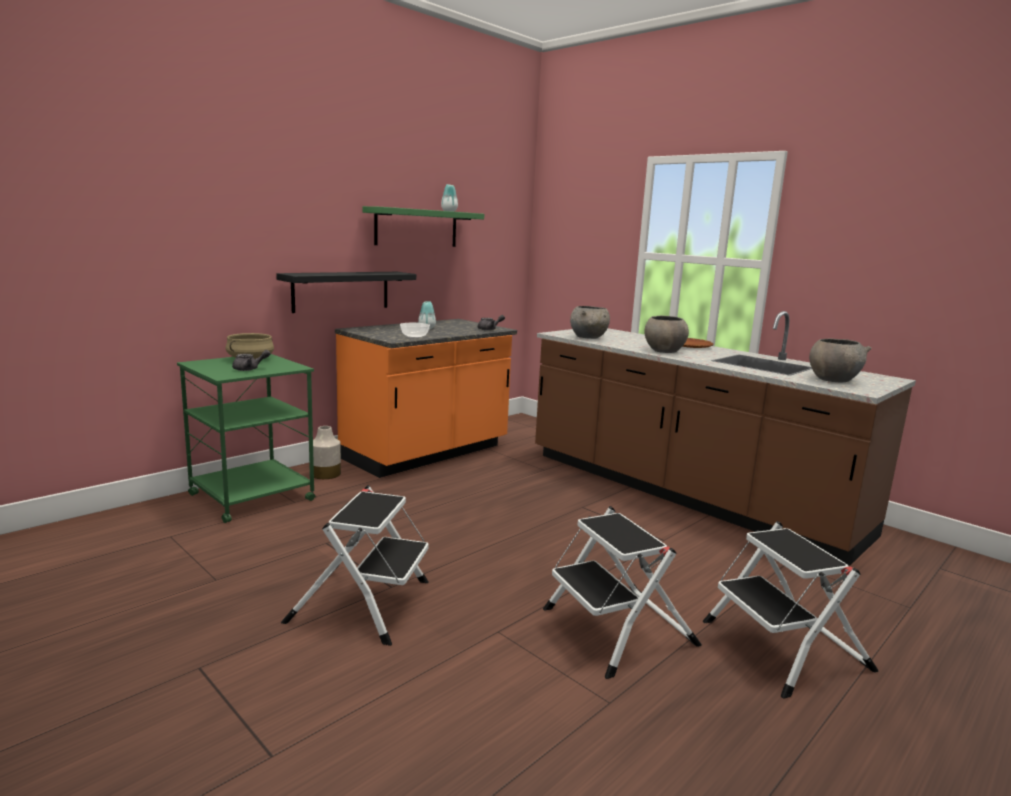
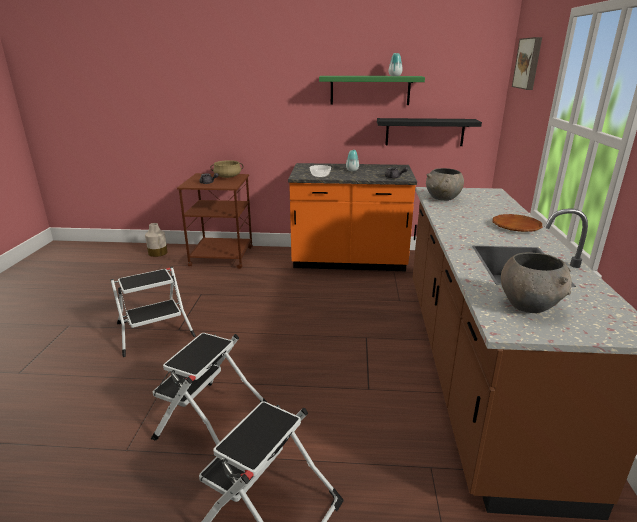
camera: 50 degrees right, 10 degrees up
(253, 496) = (223, 257): green cart -> brown cart
(325, 473) = (274, 256): beige vase -> beige vase (158, 253)
(341, 291) = (303, 137): black shelf -> black shelf (424, 132)
(576, 204) = (528, 63): none -> picture
(663, 351) = (463, 225): grey bowl -> none

